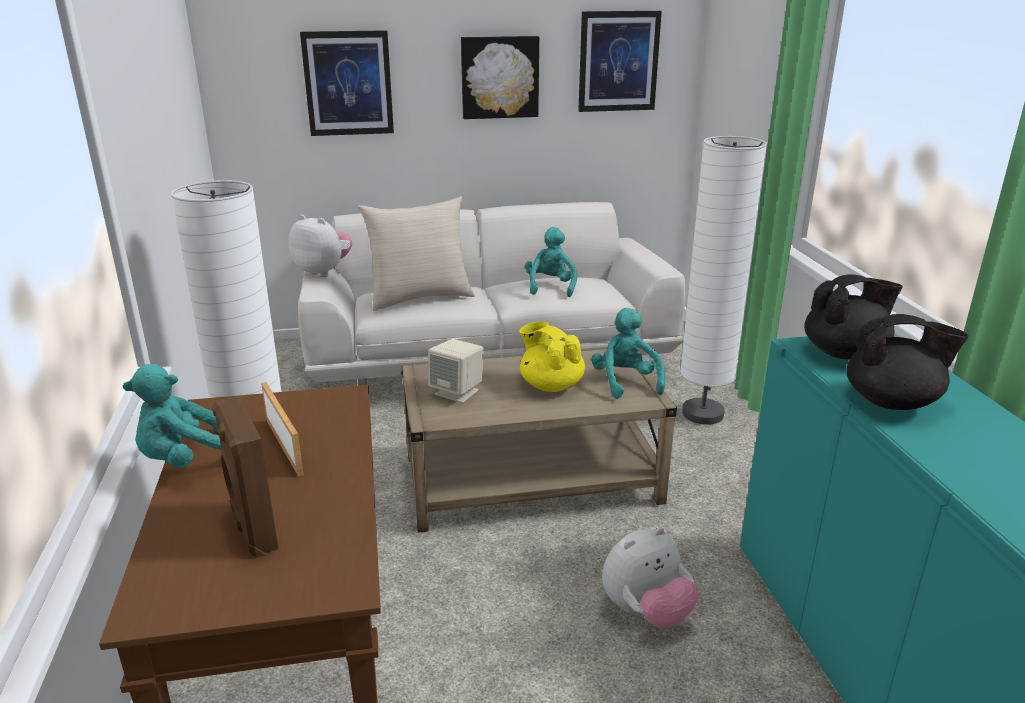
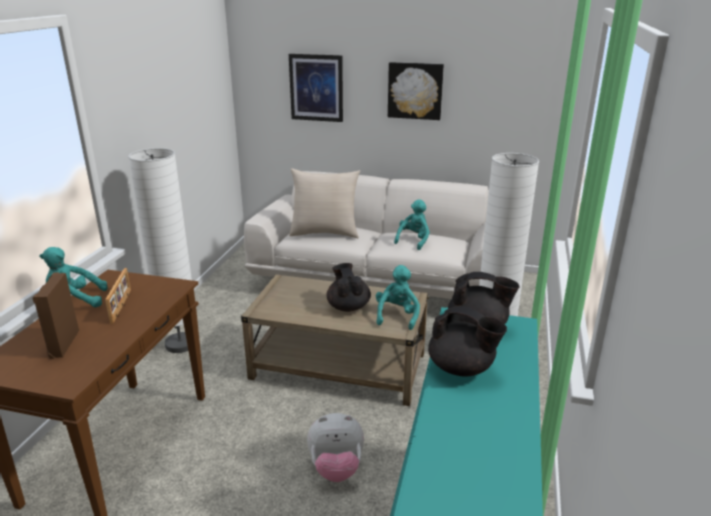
camera: 25 degrees right, 0 degrees up
(323, 271) = (278, 206): plush toy -> none
(457, 392) = (289, 298): beige speaker -> none
(550, 385) = (348, 306): yellow teapot -> black teapot
(618, 61) = (504, 85): picture -> none

